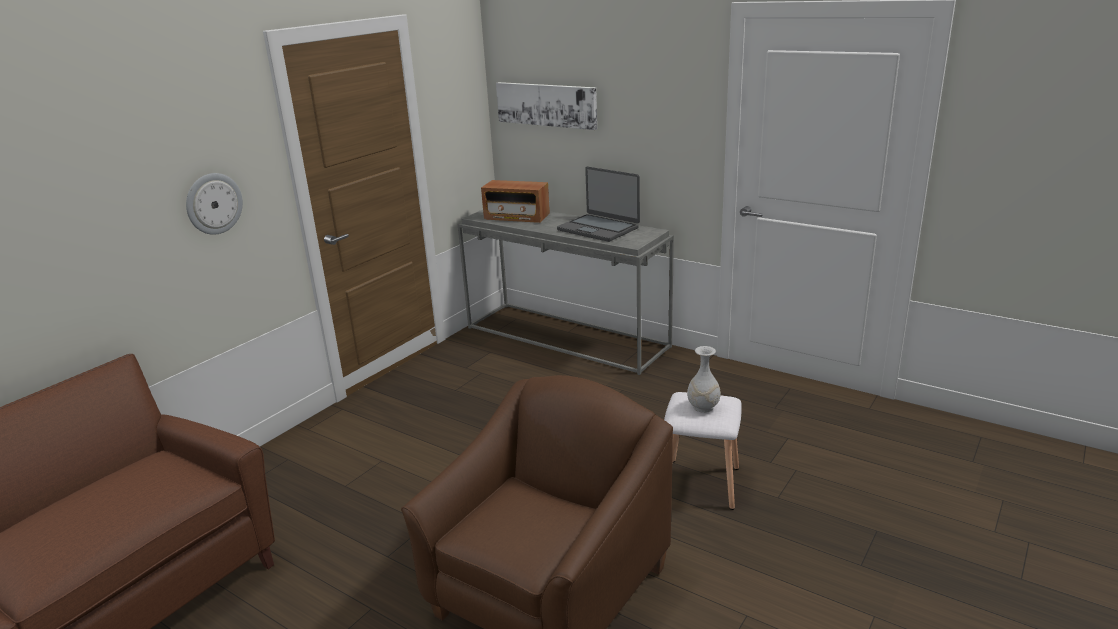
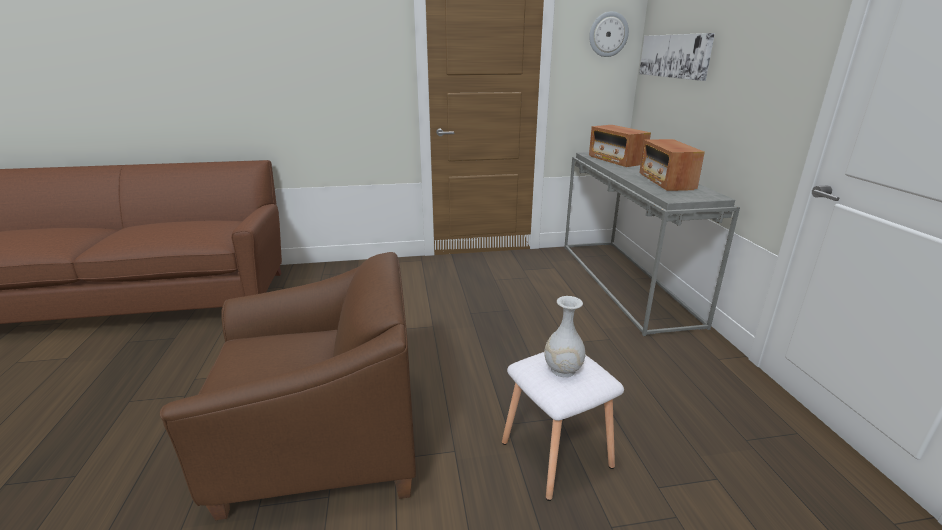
camera: 45 degrees right, 0 degrees up
(213, 203) = (348, 78): wall clock -> wall clock (608, 34)
(598, 229) = (666, 182): laptop -> radio

